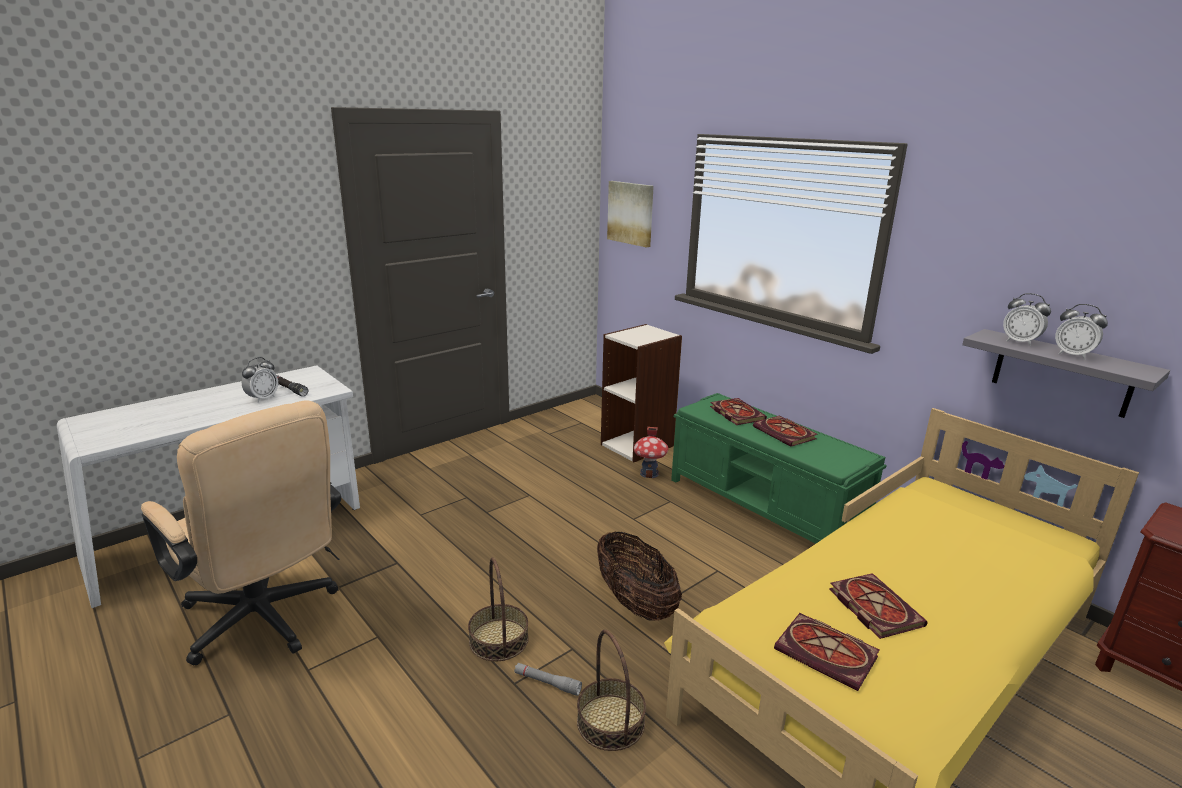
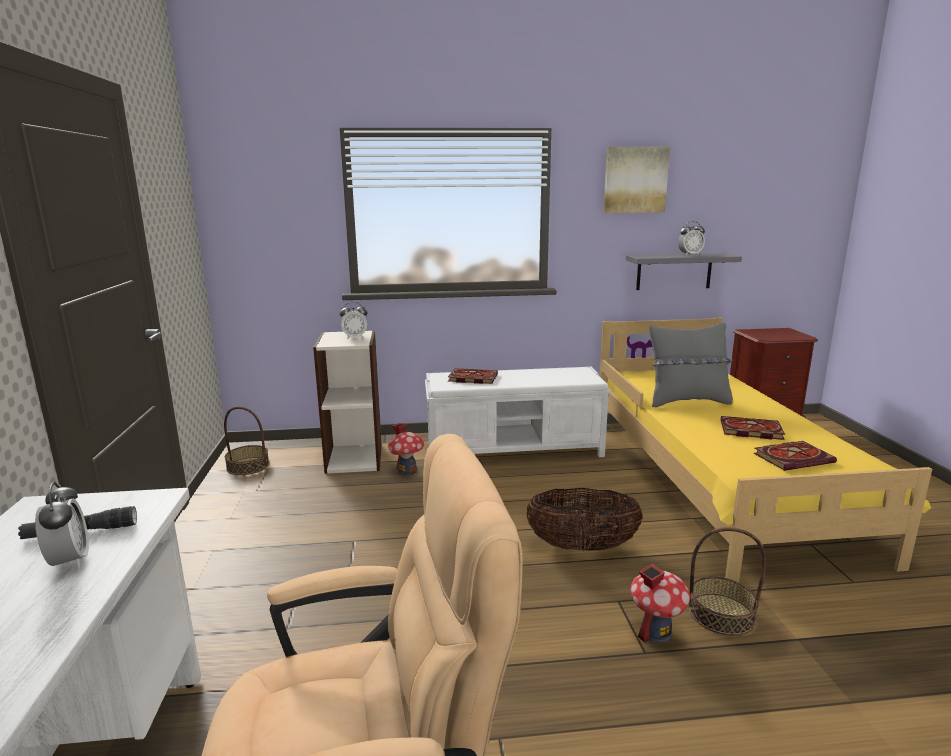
camera: 55 degrees left, 5 degrees down
(498, 640) = (575, 641): basket -> basket (248, 466)
(547, 683) = (656, 631): grey flashlight -> toy house
(631, 213) = (254, 220): picture -> picture (635, 180)
(764, 507) = (515, 449): green bench -> white bench
(786, 433) = (526, 376): book -> none
(902, 545) = (687, 401): none -> grey pillow
(1020, 342) = (658, 255): alarm clock -> alarm clock (355, 337)

